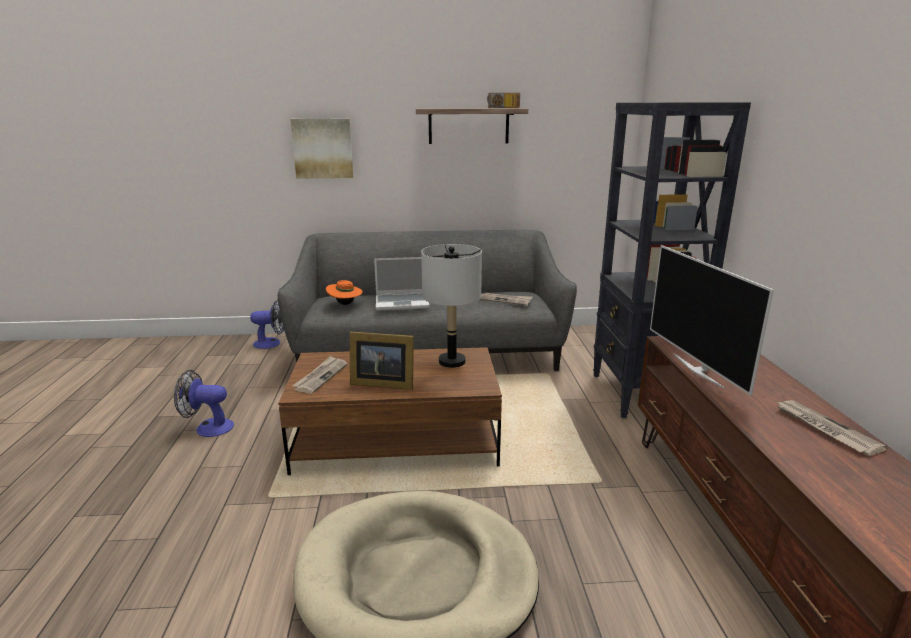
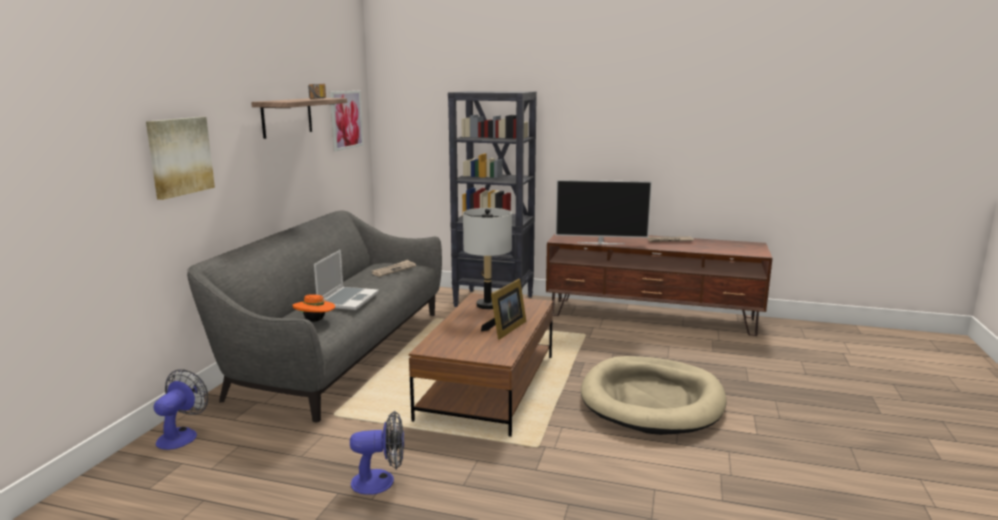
camera: 70 degrees left, 5 degrees down
(208, 427) = (381, 481): fan -> fan turned 120 degrees counterclockwise
(321, 376) = (473, 348): newspaper -> none
(580, 135) = (346, 120): none -> picture

